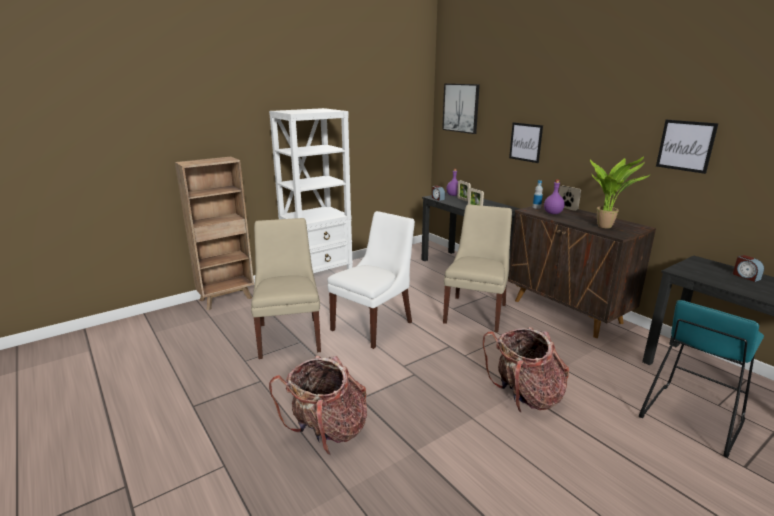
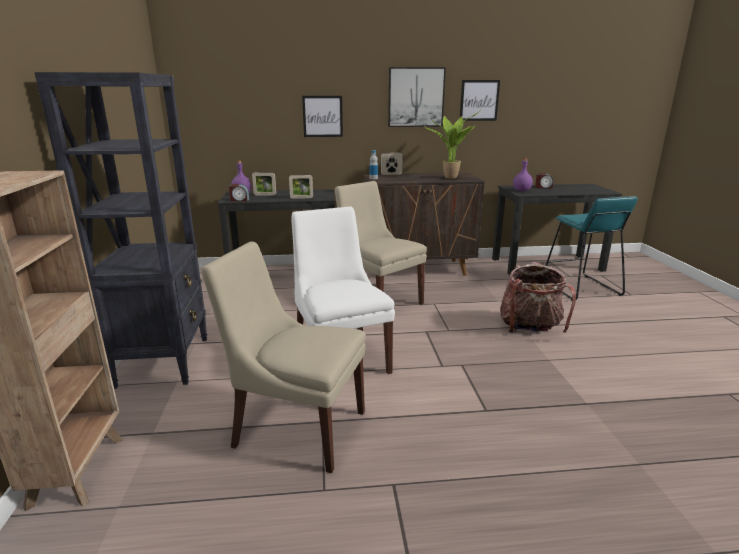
camera: 60 degrees left, 0 degrees up
(319, 279) = (164, 361): white bookcase -> black bookcase
(327, 432) = (538, 451): backpack -> none
(461, 108) = (215, 84): picture -> picture (416, 97)
(553, 213) = (397, 179): purple bottle -> purple bottle (521, 190)

